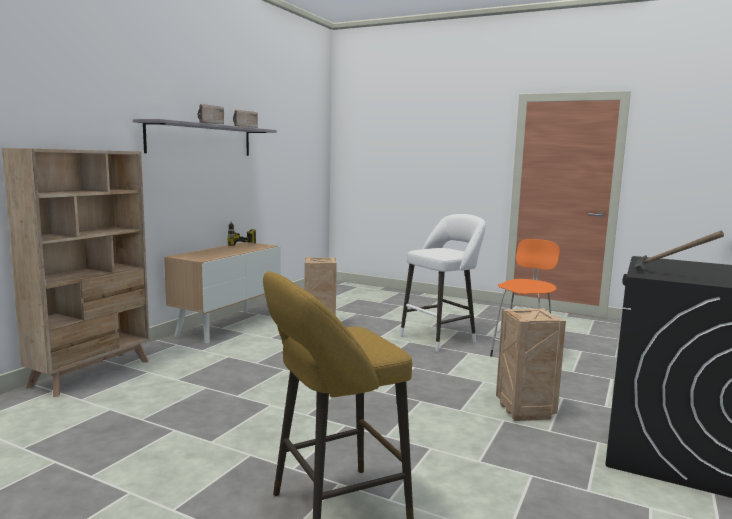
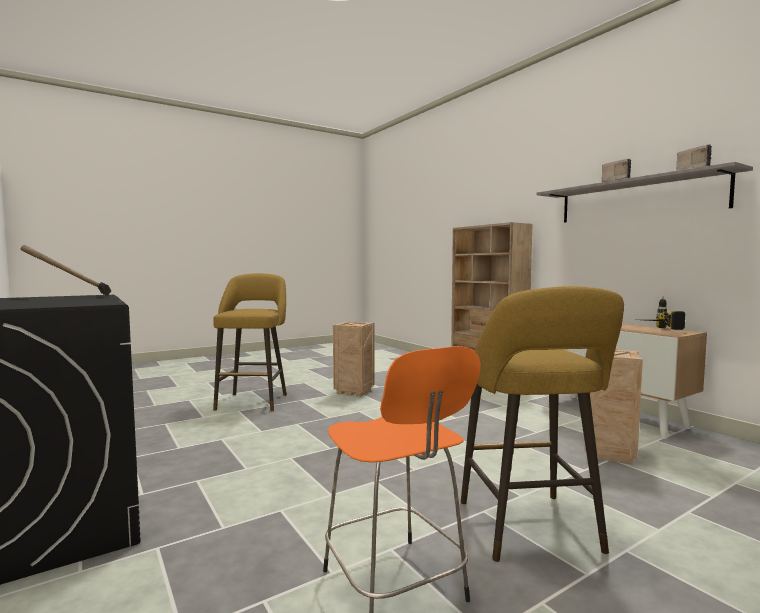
camera: 120 degrees right, 5 degrees down
(441, 338) = (531, 530): white stool -> yellow stool
(523, 411) = (242, 485): crate -> crate (355, 392)

